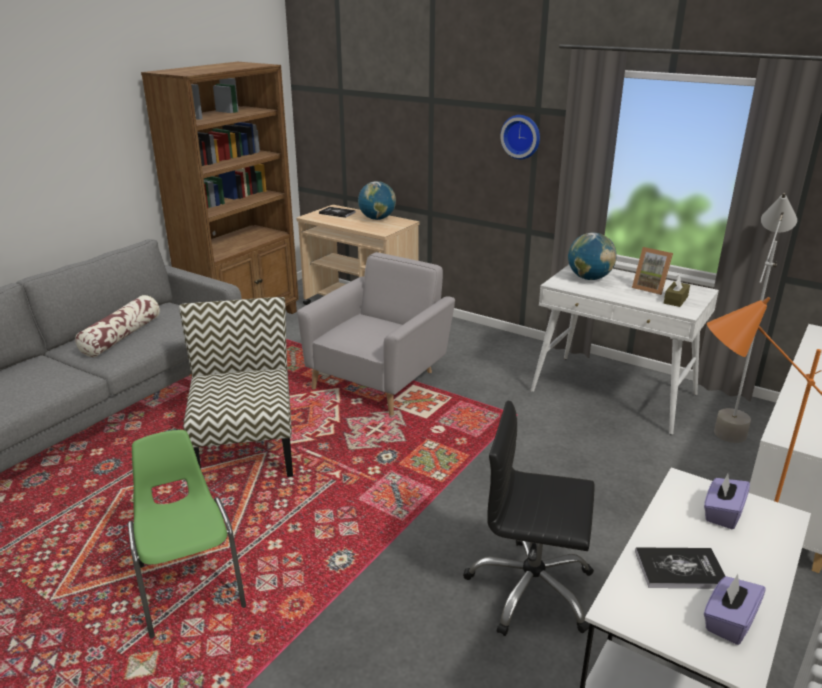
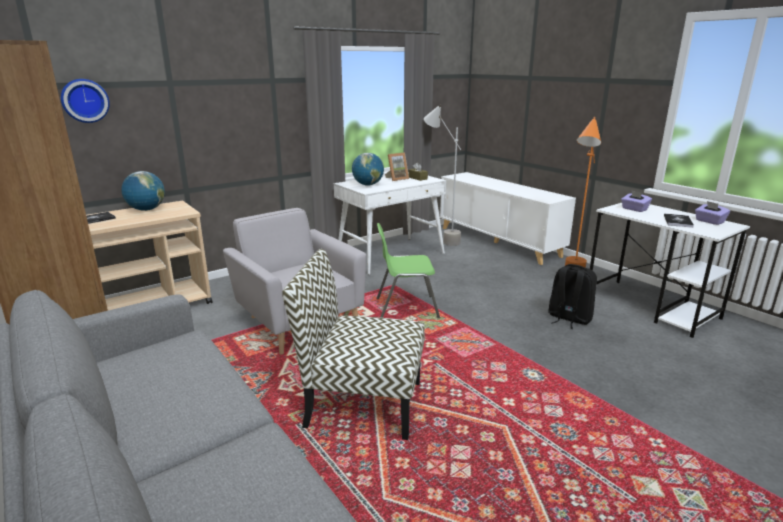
camera: 70 degrees left, 5 degrees down
(122, 336) = (160, 402): pillow -> none
(190, 585) = (551, 453): green chair -> green chair (405, 308)
(521, 136) = (264, 103): wall clock -> wall clock (85, 100)
(531, 590) = (568, 318): black office chair -> black backpack

